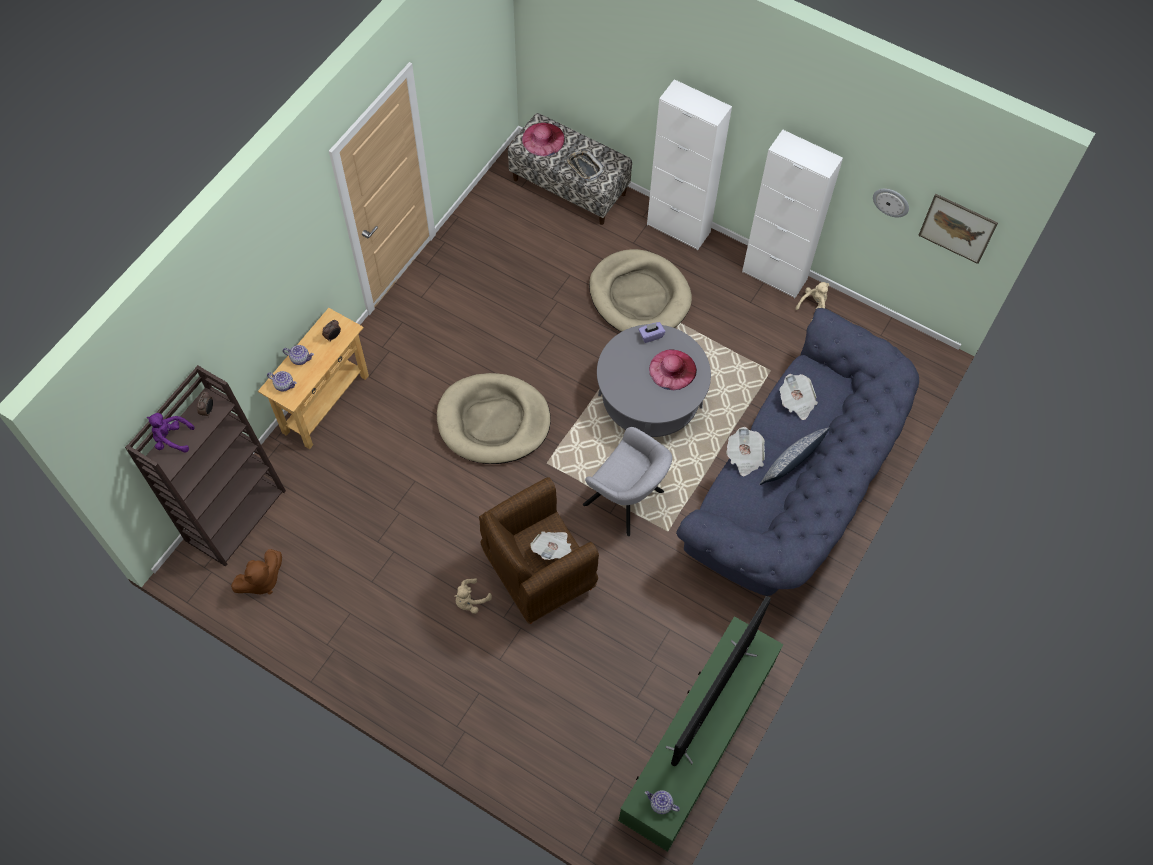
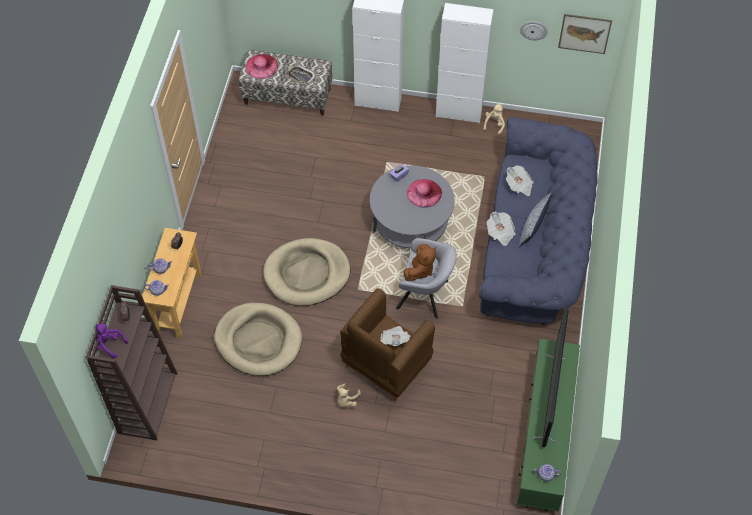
camera: 20 degrees left, 5 degrees down
(172, 439) = (109, 345): purple plush toy -> purple plush toy turned 45 degrees clockwise
(261, 581) = (188, 441): brown plush toy -> brown plush toy (420, 270)
(639, 296) = (371, 156): beige dog bed -> beige dog bed (258, 341)

